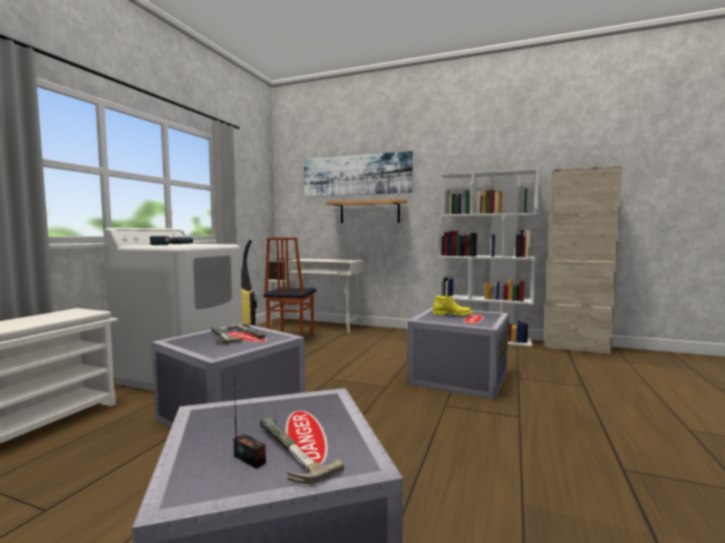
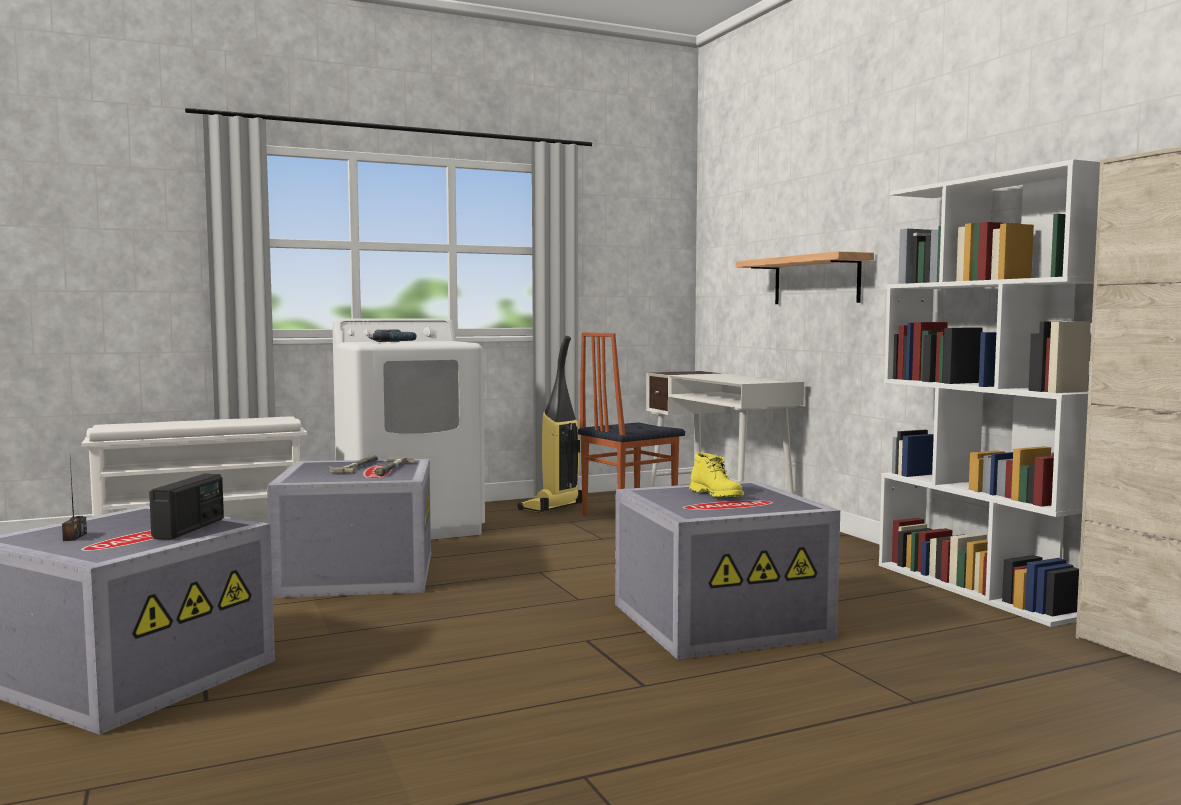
camera: 45 degrees right, 0 degrees up
(285, 453) = (96, 540): hammer -> none
(313, 411) = (190, 528): none -> radio
(356, 175) = (798, 203): picture -> none

